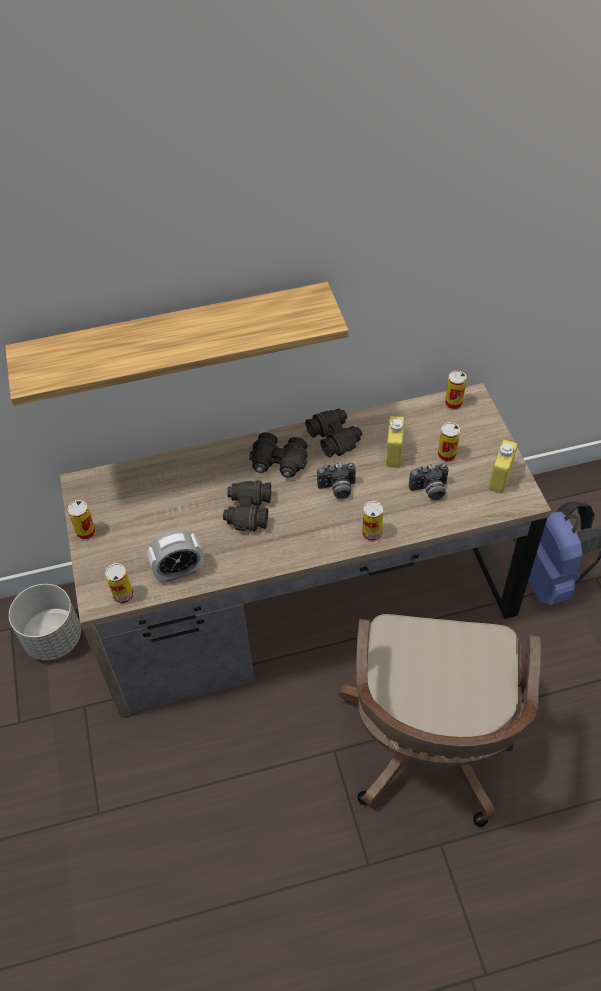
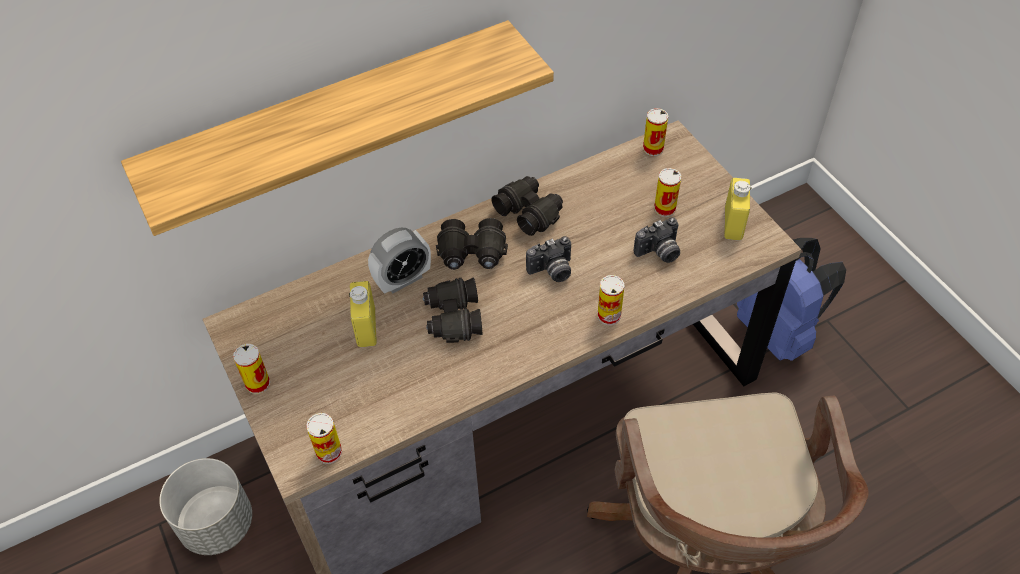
camera: 15 degrees left, 0 degrees up
(179, 571) = (390, 408): alarm clock -> alarm clock (403, 279)
(394, 454) = (604, 218): yellow bottle -> yellow bottle (366, 328)

